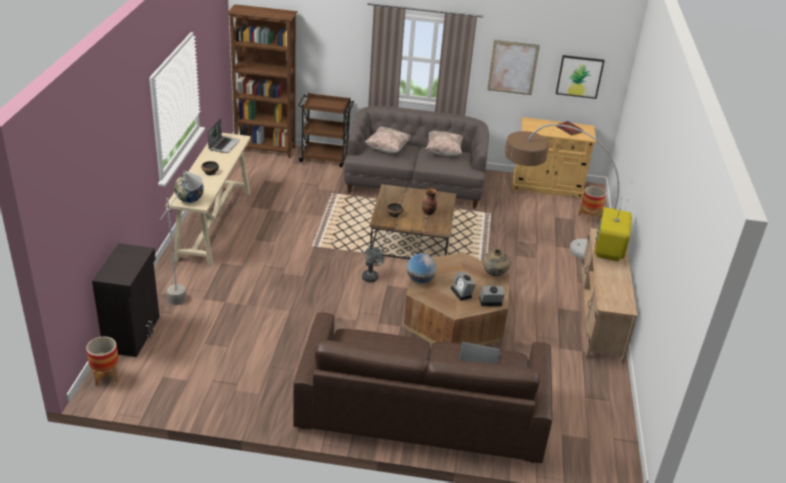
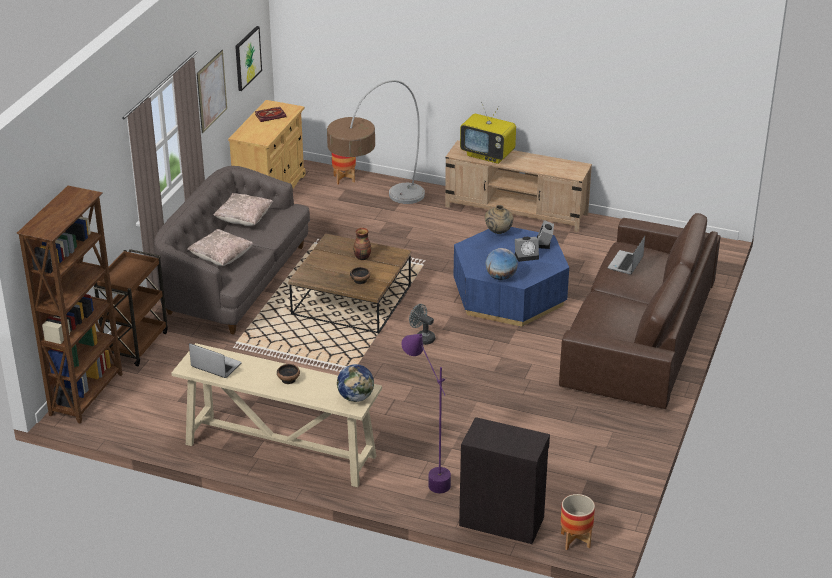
camera: 75 degrees left, 0 degrees up
(188, 292) = (426, 476): grey floor lamp -> purple floor lamp
(454, 319) = (509, 295): brown coffee table -> blue coffee table

